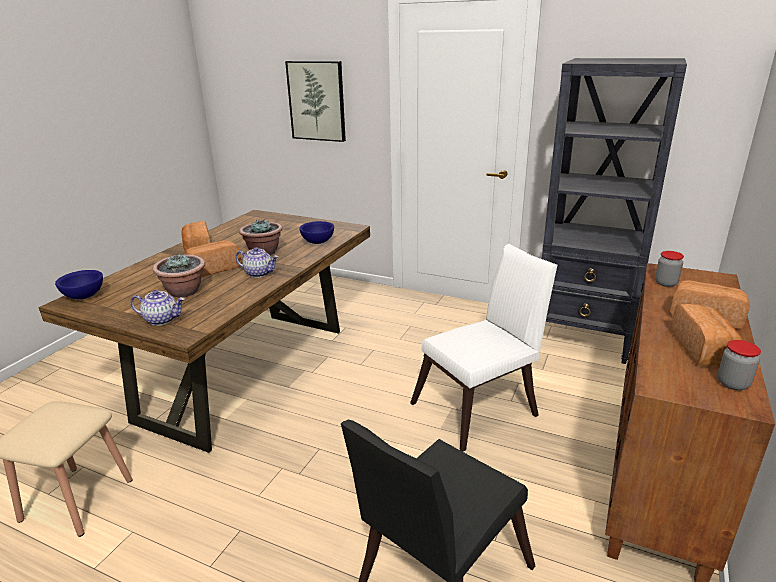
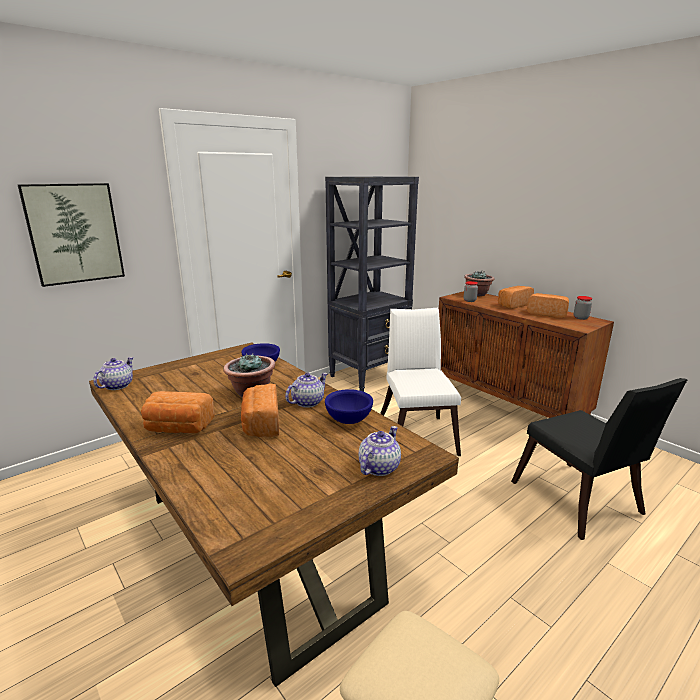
camera: 65 degrees left, 5 degrees down
(84, 296) = (238, 530): blue bowl -> blue bowl (348, 420)
(184, 292) = (312, 447): potted plant -> potted plant (477, 294)
(251, 217) = (117, 385): none -> teapot

